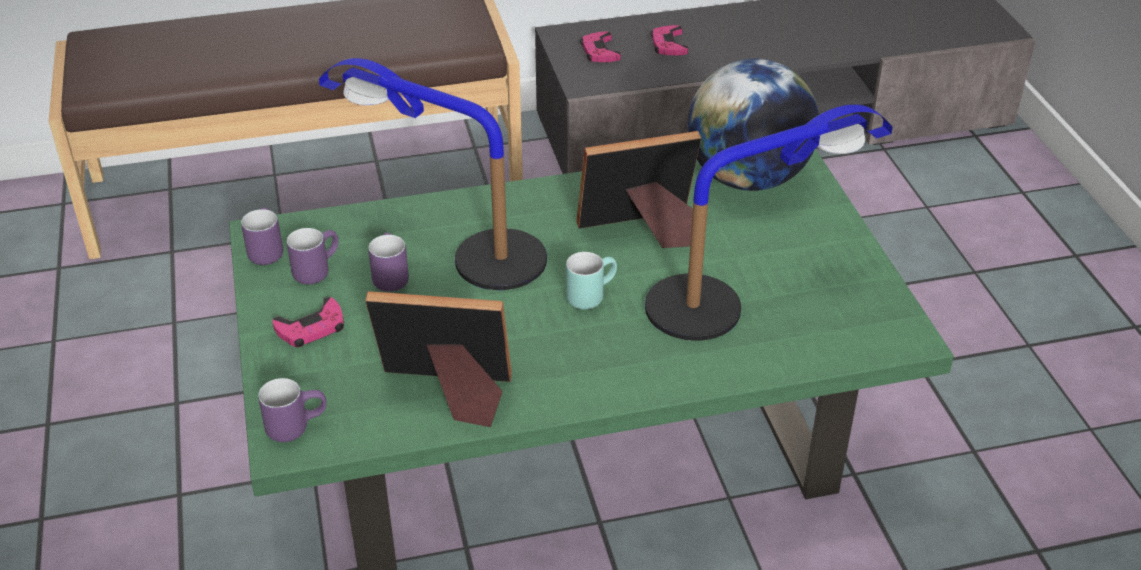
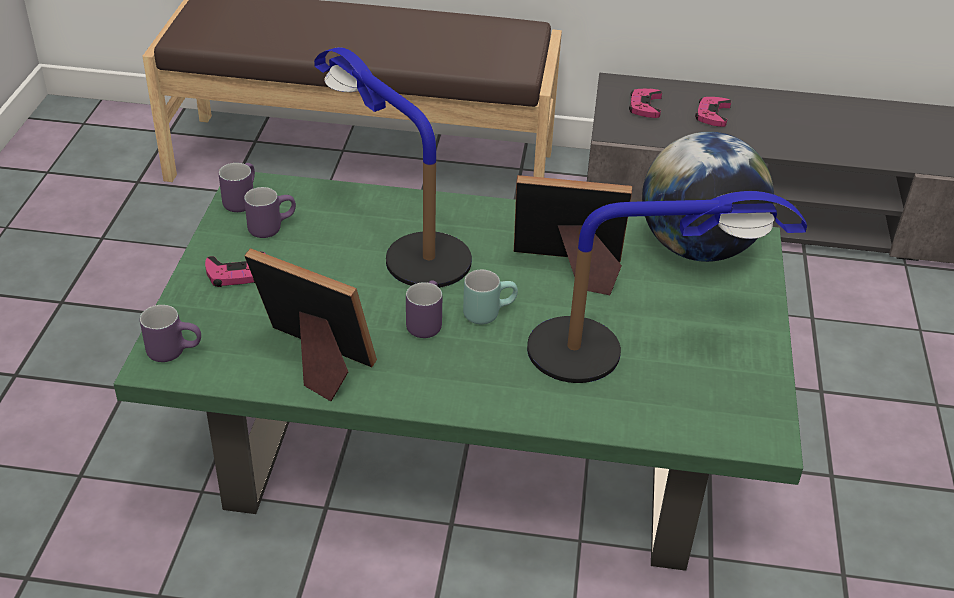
camera: 20 degrees right, 0 degrees up
(388, 276) = (325, 248): purple mug -> purple mug (423, 322)

